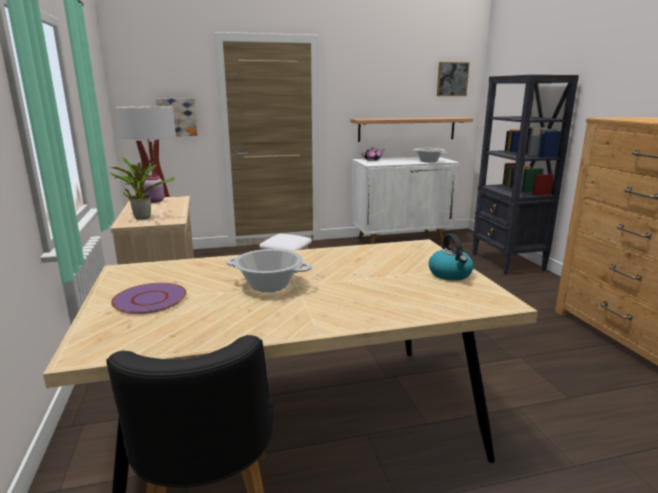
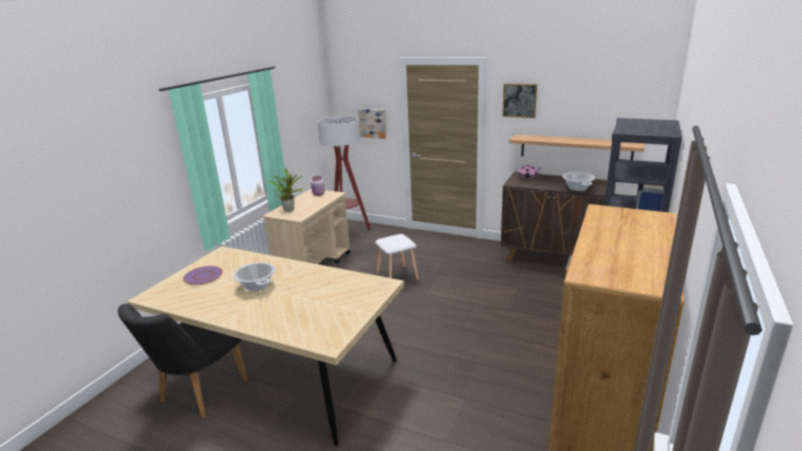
camera: 40 degrees right, 5 degrees up
(401, 240) = (551, 259): white cabinet -> brown cabinet
(450, 274) = (349, 314): kettle -> none
(452, 79) = (634, 100): picture -> picture (519, 100)

